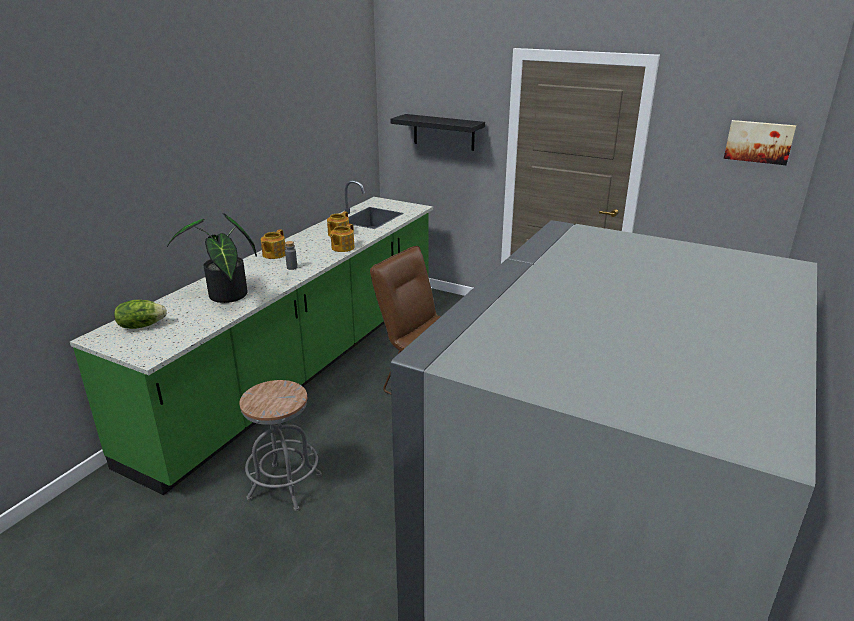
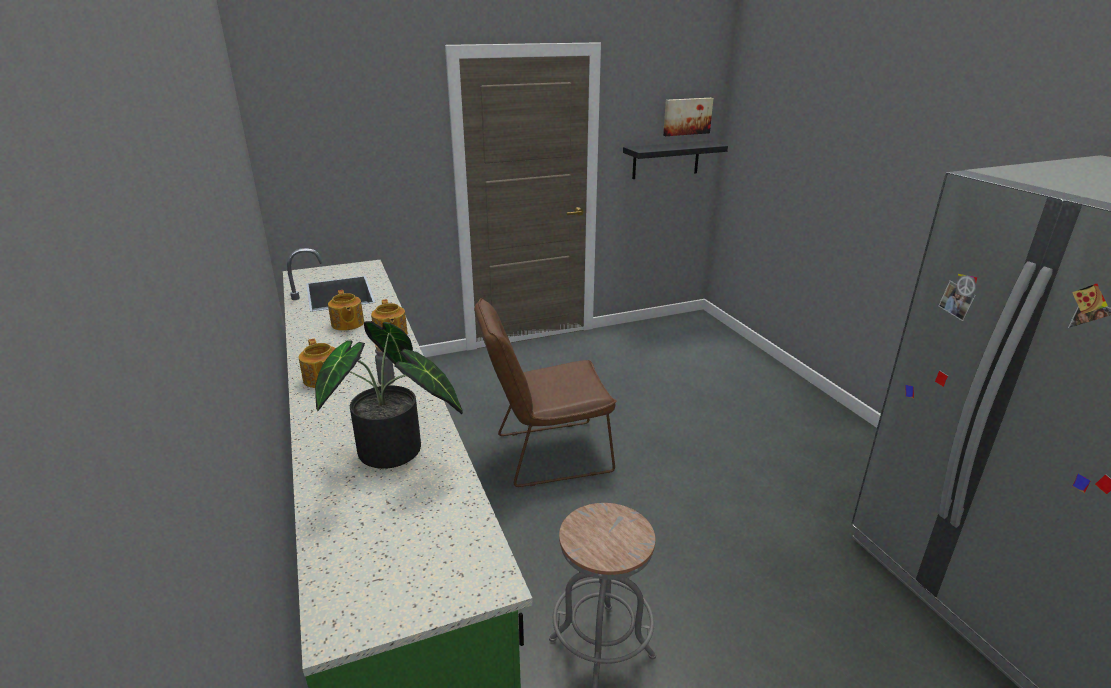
camera: 50 degrees left, 0 degrees up
(141, 325) = (368, 561): lettuce -> none
(443, 132) = (365, 162): black shelf -> black shelf (666, 160)

